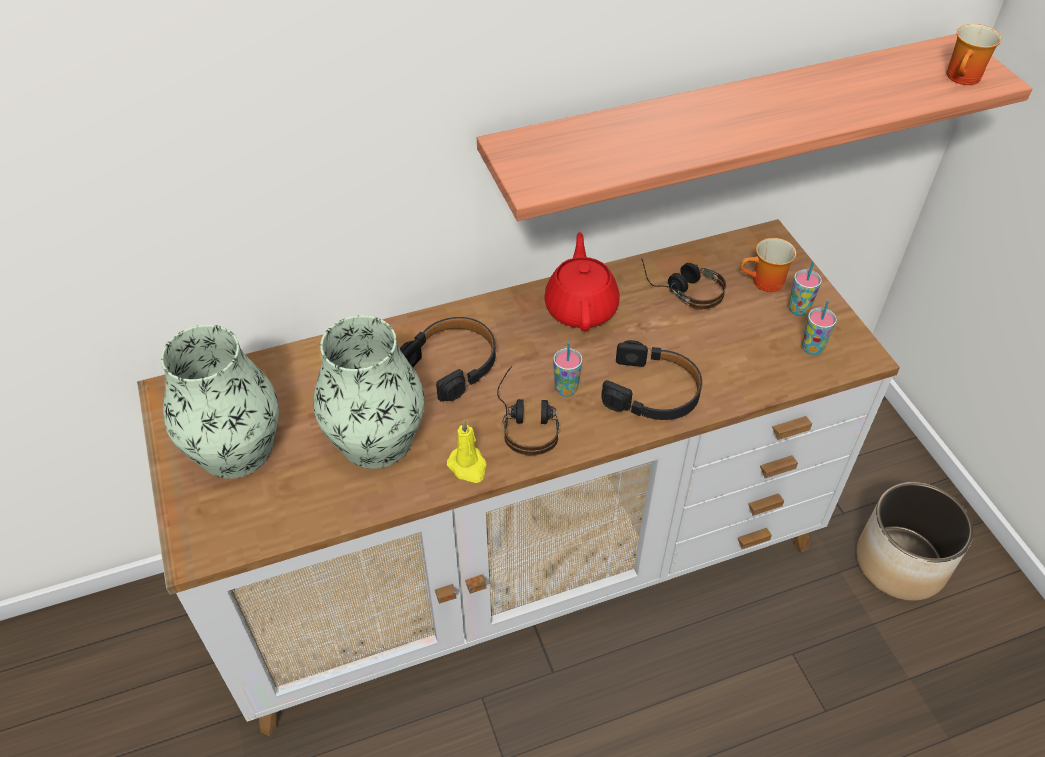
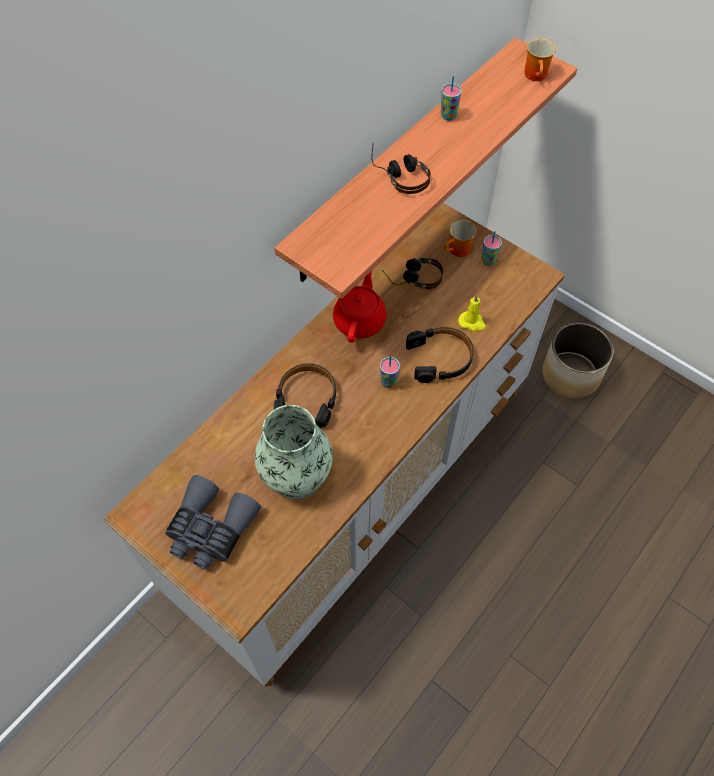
camera: 30 degrees left, 10 degrees up
(235, 449) = (210, 529): vase -> grey binoculars
(468, 466) = (365, 463): yellow candle -> yellow candle (472, 322)
(527, 420) = (380, 415): headphones -> headphones (400, 174)
(581, 307) = (360, 320): red teapot -> red teapot turned 45 degrees clockwise
(812, 348) = (511, 284): cup -> cup (448, 116)

